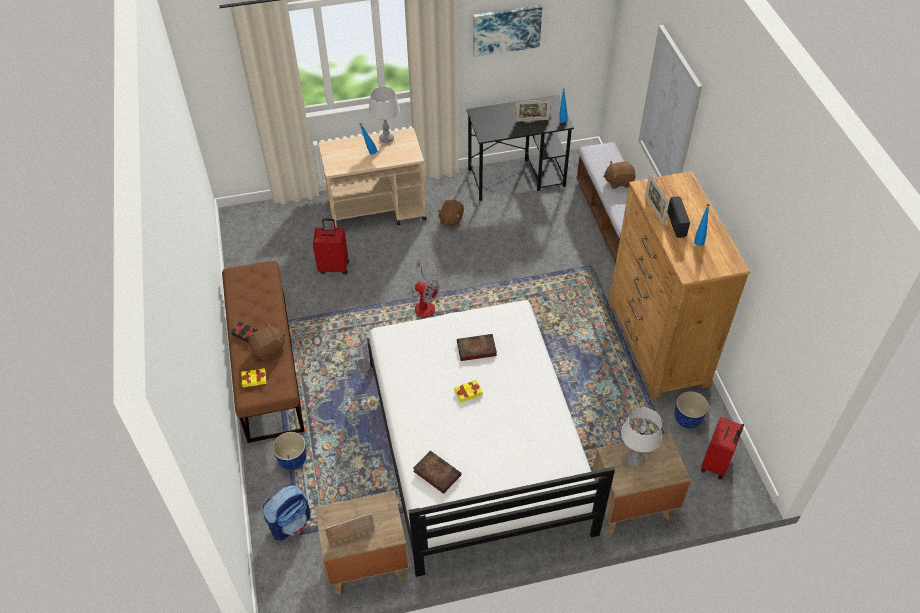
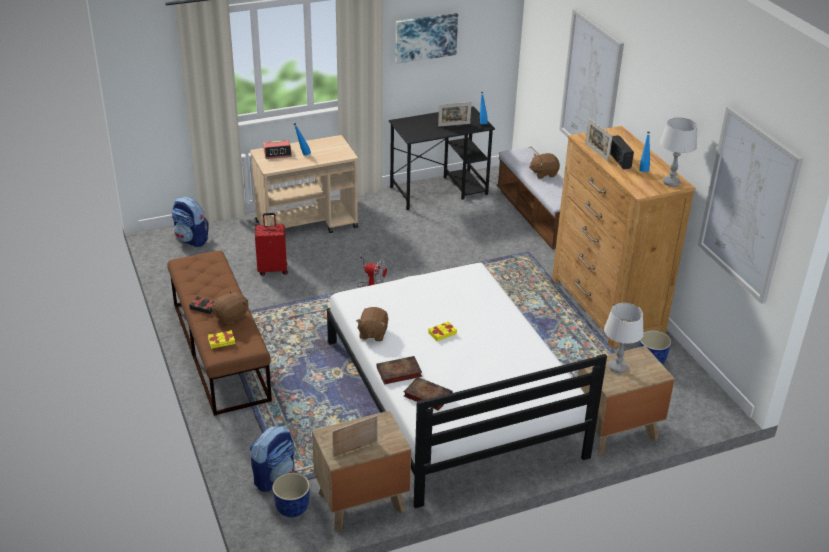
camera: 10 degrees left, 15 degrees down
(263, 223) = (192, 240): none -> backpack
(292, 460) = (264, 425): planter -> planter (291, 509)
(344, 149) = (277, 153): none -> alarm clock
(386, 139) = (317, 144): grey table lamp -> grey table lamp (671, 183)
(451, 220) = (382, 226): brown plush toy -> brown plush toy (372, 333)
(475, 349) = (440, 301): book -> book (398, 373)
(716, 463) = (688, 392): red suitcase -> none
(797, 315) = (748, 204): none -> picture

